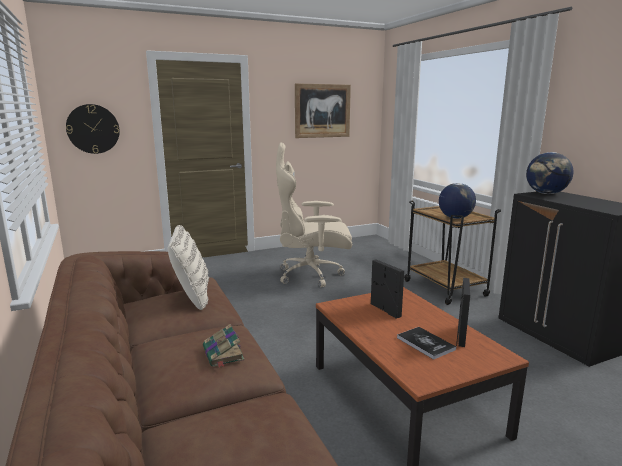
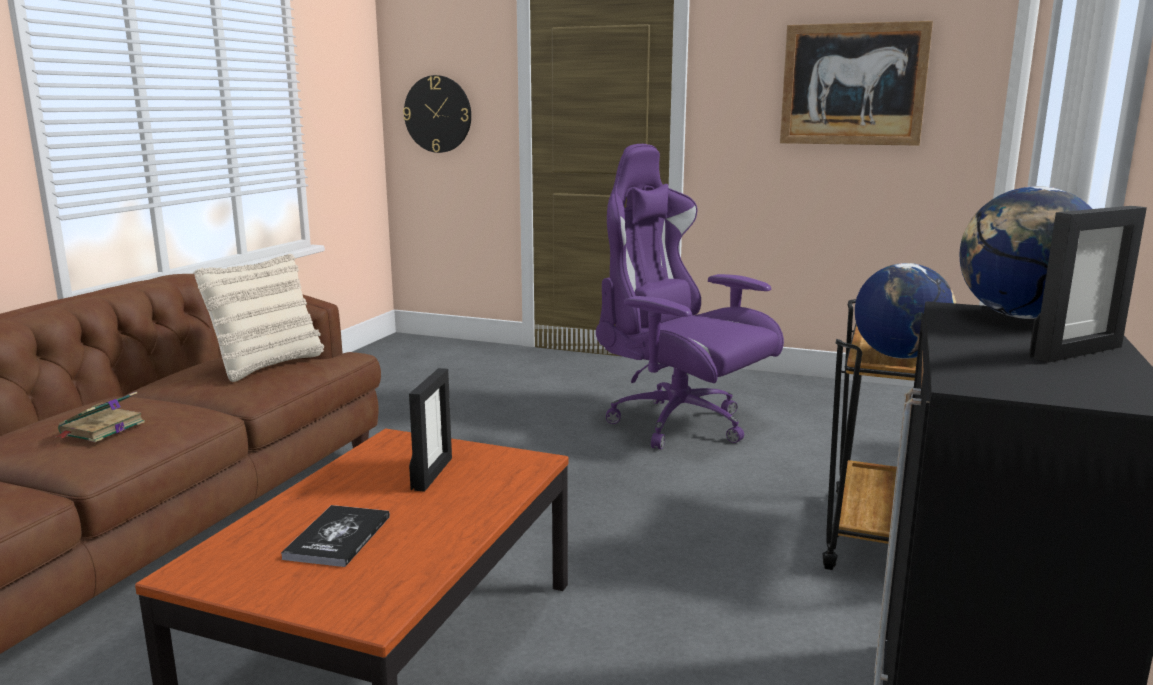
camera: 45 degrees right, 0 degrees up
(314, 275) = (686, 426): beige office chair -> purple office chair
(460, 335) = (413, 555): picture frame -> picture frame (1076, 352)

